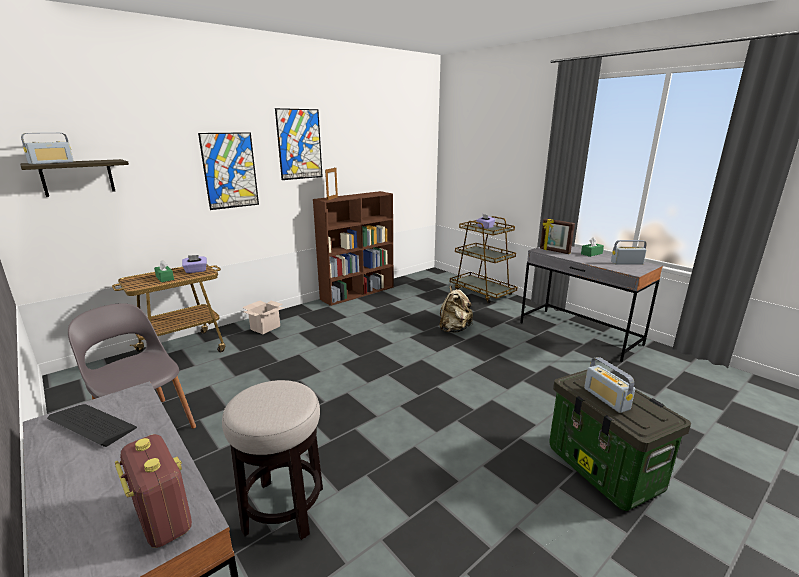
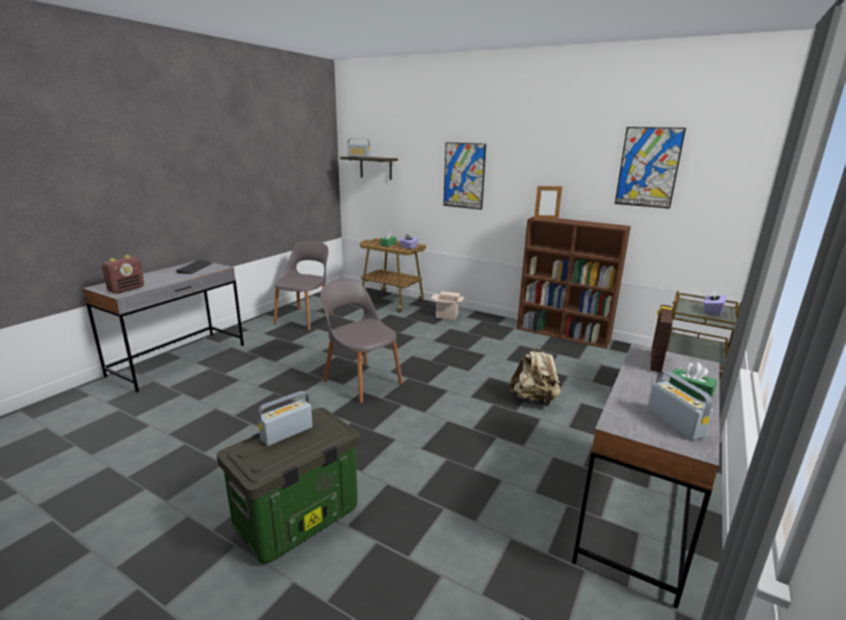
camera: 70 degrees right, 0 degrees up
(284, 509) = (241, 373): stool -> none
(299, 144) = (532, 158): picture -> picture (648, 167)
(376, 402) = (361, 381): none -> grey chair

